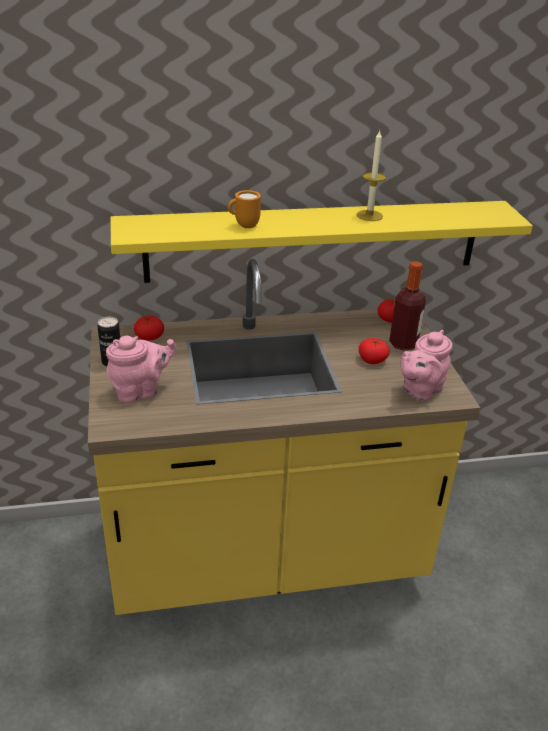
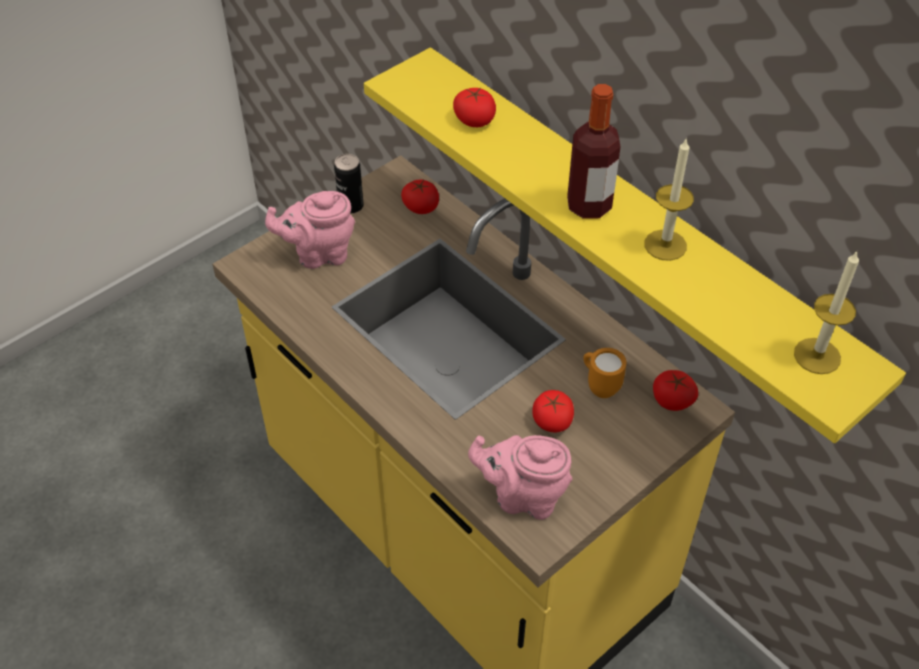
camera: 60 degrees right, 15 degrees up
(140, 391) = (319, 254): pink teapot -> pink teapot turned 135 degrees clockwise
(201, 225) = (474, 120): none -> tomato
(243, 225) = (509, 151): orange mug -> orange mug (599, 386)
(403, 344) = (620, 438): bottle -> bottle (589, 205)
(480, 212) = (817, 356): none -> candle

